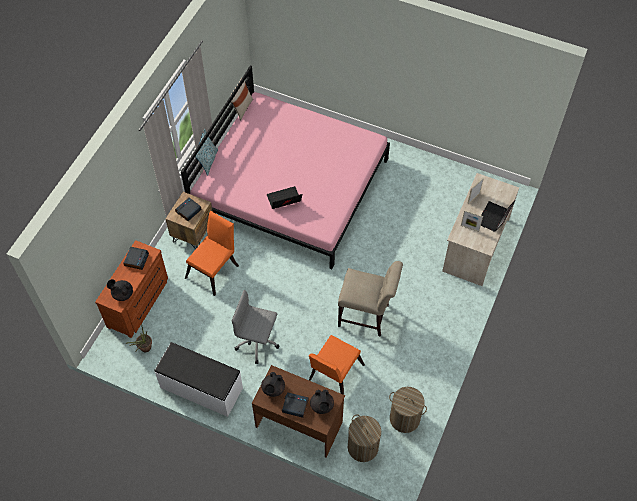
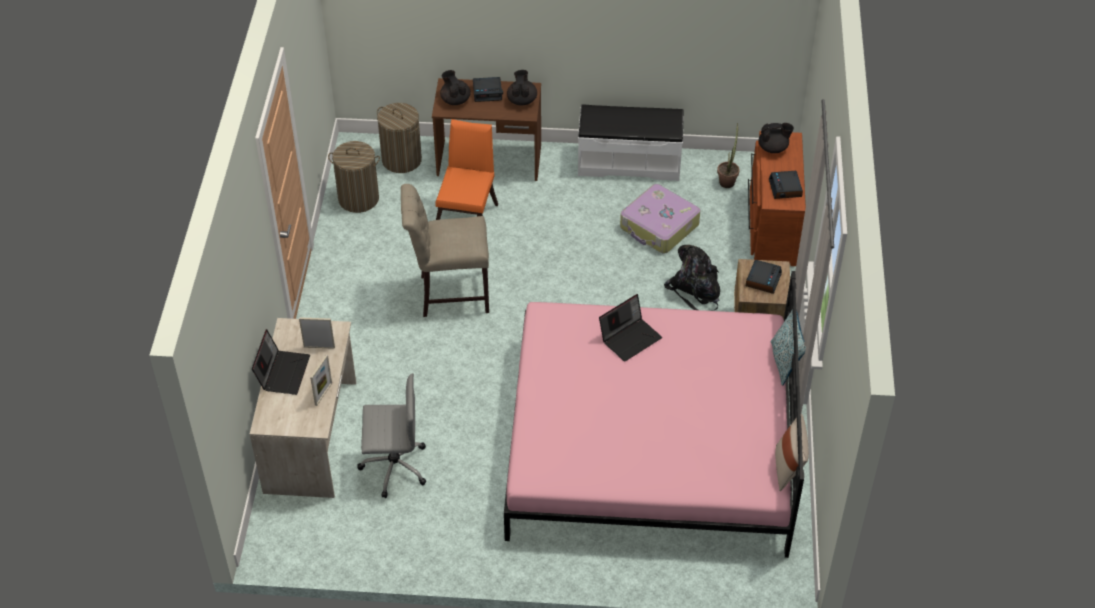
camera: 160 degrees right, 10 degrees down
(210, 325) = (659, 227): none -> suitcase
(215, 269) = (695, 291): orange chair -> black backpack
(258, 342) = (585, 226): grey office chair -> grey office chair (393, 466)

